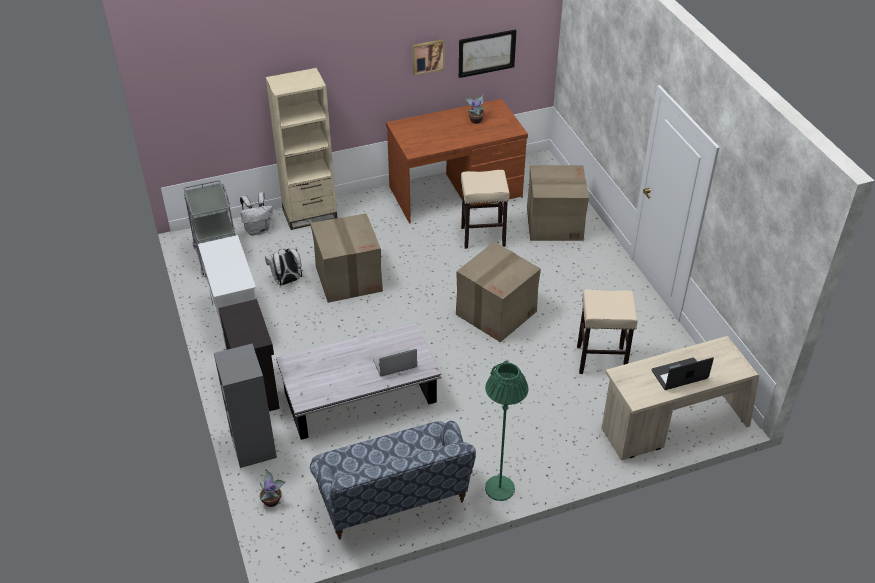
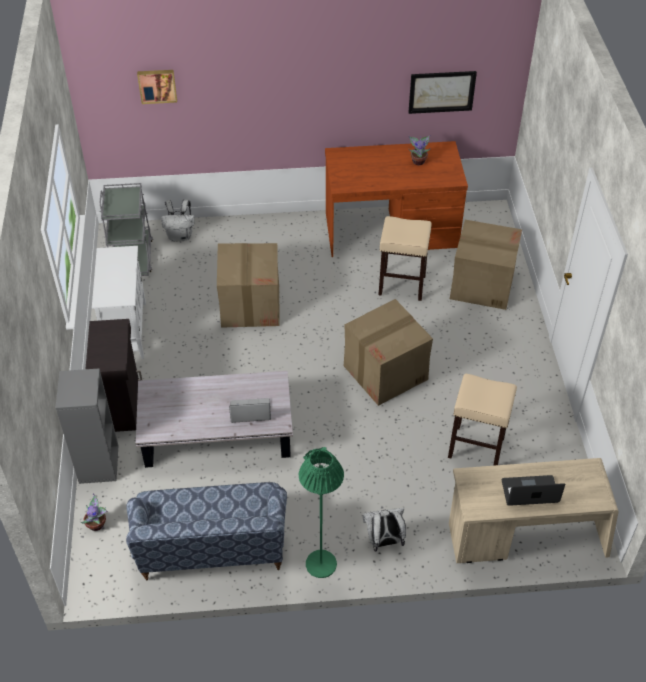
camera: 15 degrees right, 5 degrees up
(287, 281) = (189, 297): white backpack -> white backpack (384, 542)
(310, 215) = (236, 229): beige bookcase -> none
(428, 56) = (375, 87): picture -> picture (157, 85)

